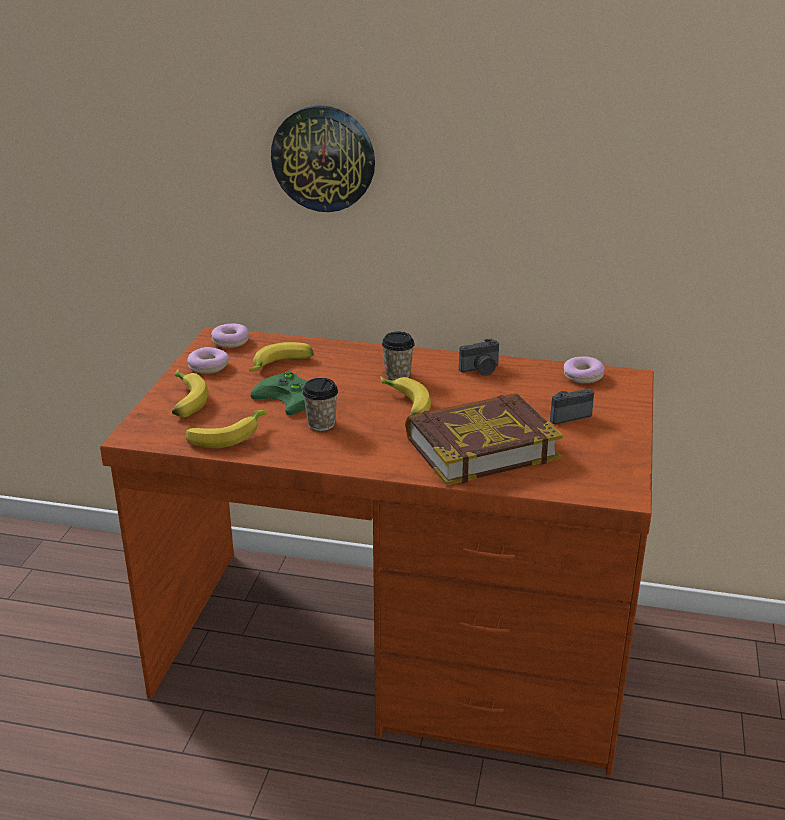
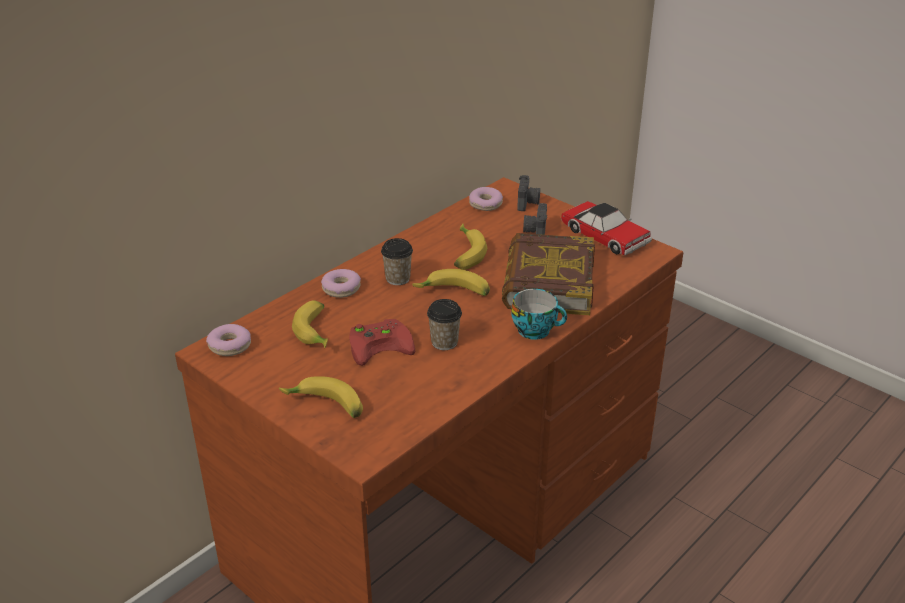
camera: 60 degrees left, 5 degrees up
(208, 367) = (269, 373): donut -> donut (341, 288)
(226, 435) = (416, 399): banana -> banana (465, 254)
(291, 397) = (381, 344): green game controller -> red game controller
(323, 158) = (260, 115): wall clock -> none
(388, 463) = (536, 330): none -> cup
(481, 370) = (431, 240): camera -> camera (528, 203)
(613, 456) = (605, 236): none -> toy car

